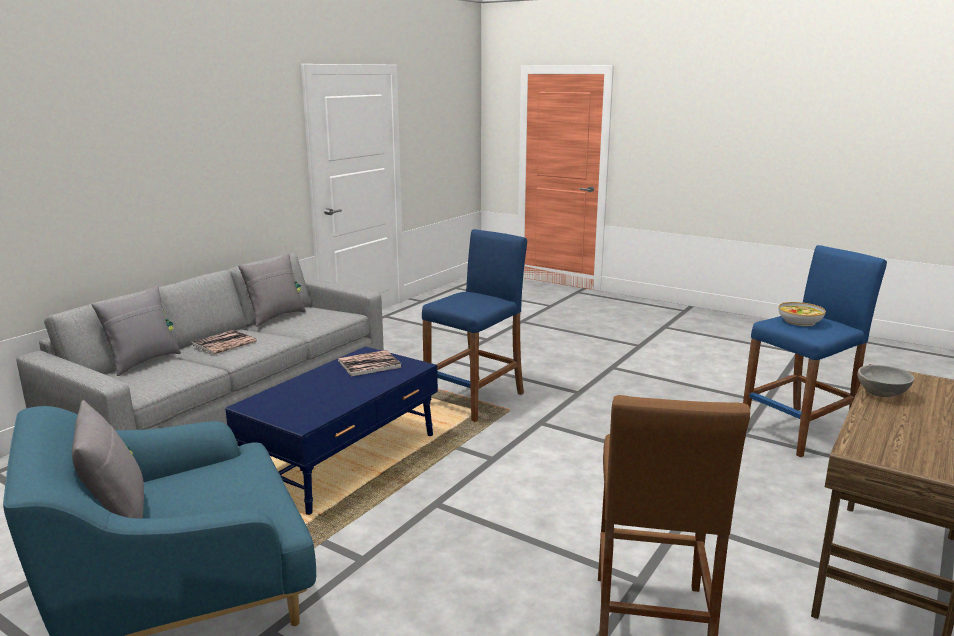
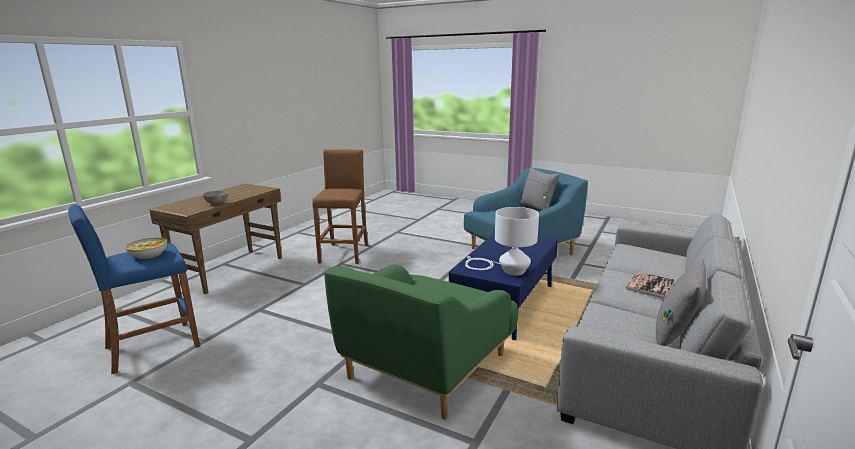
camera: 175 degrees right, 0 degrees up
(143, 362) = (681, 270): grey pillow -> none
(369, 364) = (500, 268): book -> white table lamp
(475, 399) = (425, 366): blue stool -> green armchair

